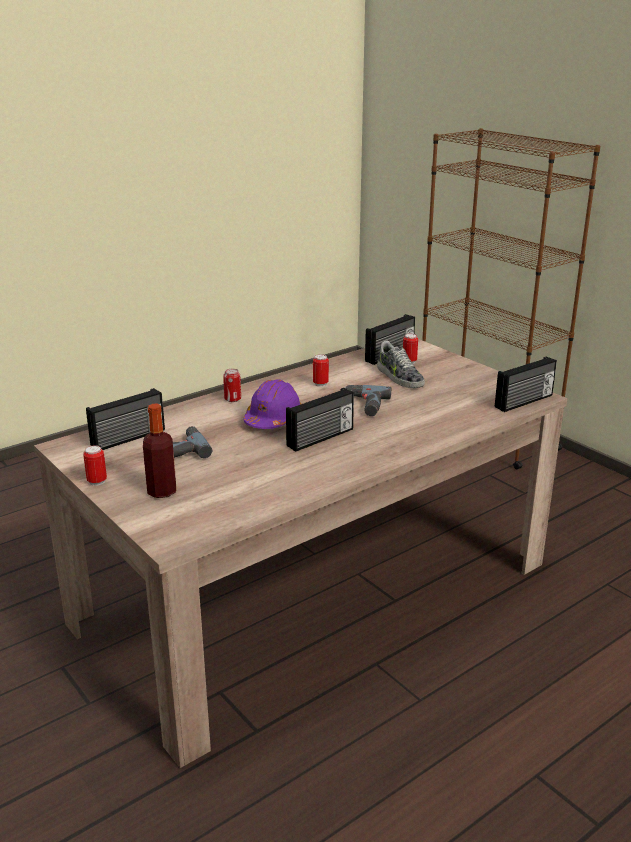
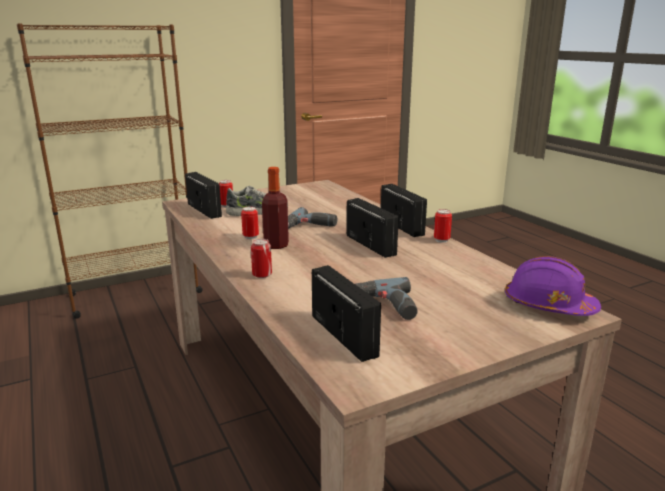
camera: 80 degrees left, 5 degrees down
(97, 481) = (462, 354): can -> can (441, 240)
(162, 491) = (481, 315): bottle -> bottle (276, 245)
(273, 419) = (323, 259): purple hard hat -> purple hard hat (548, 306)
(524, 402) = (329, 187): radio -> radio (402, 226)

